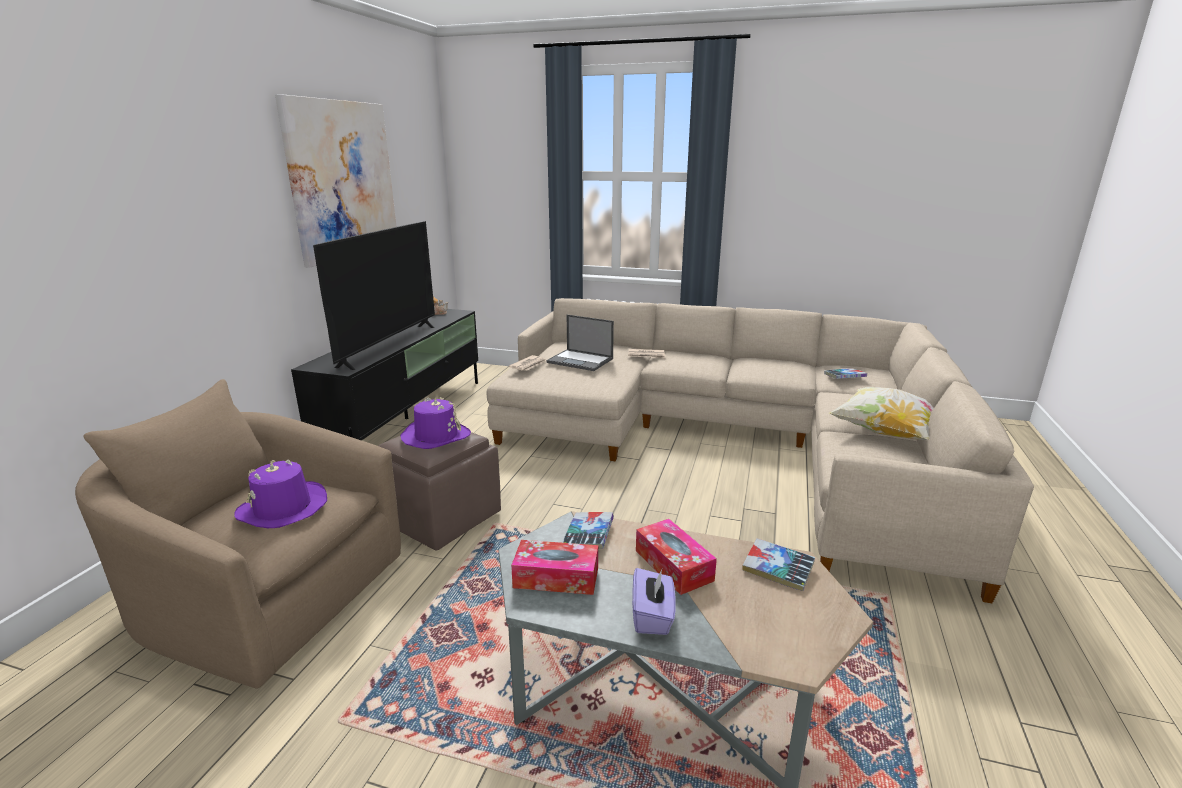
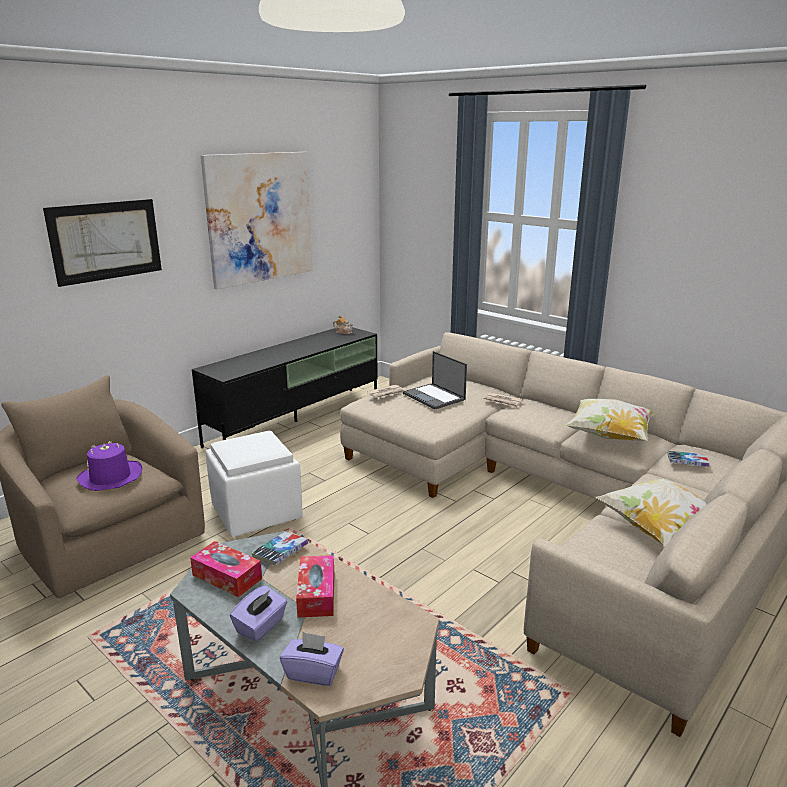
camera: 25 degrees right, 0 degrees up
(174, 201) = (106, 241): none -> picture
(389, 345) = (276, 358): television -> none
(435, 436) = (253, 444): purple hat -> none
(441, 517) = (257, 512): brown ottoman -> white ottoman
(760, 644) = (313, 672): none -> purple tissue box
(765, 368) = (609, 436): none -> pillow
(777, 569) = (392, 623): book -> none

